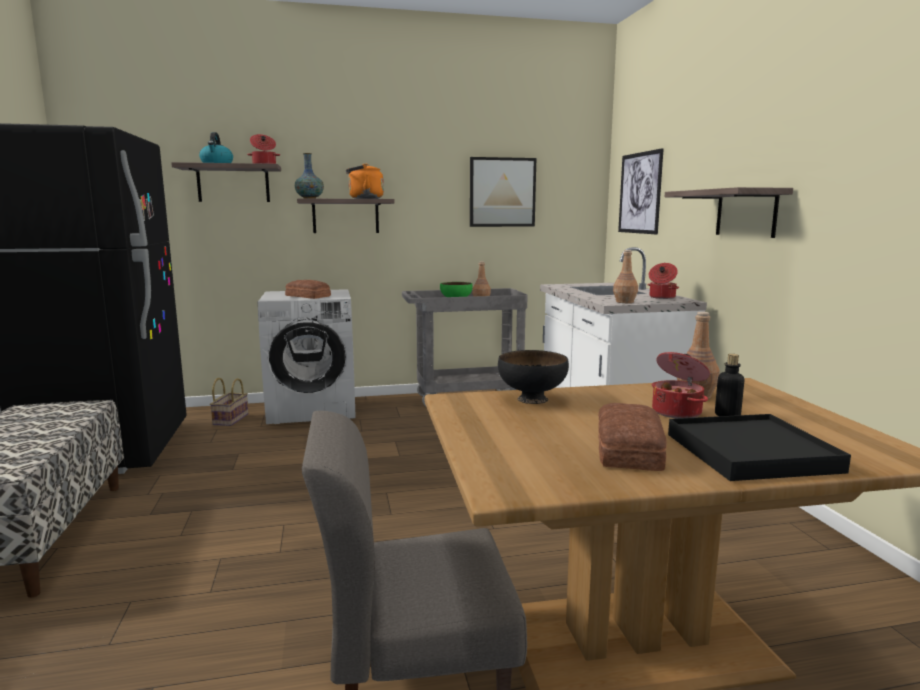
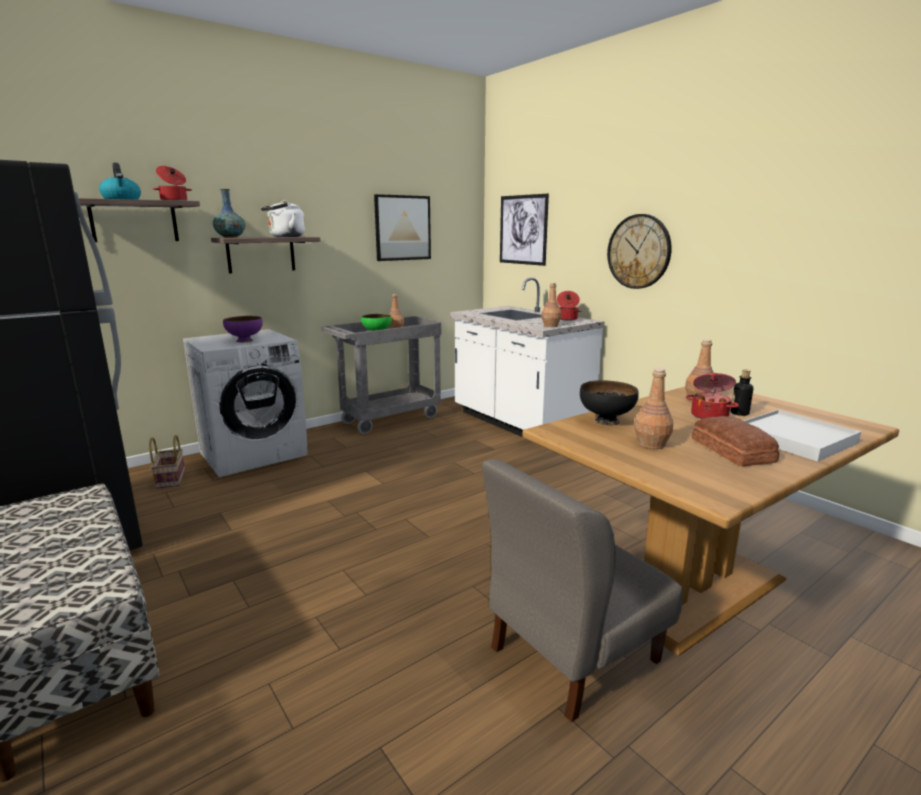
camera: 25 degrees left, 5 degrees up
(307, 296) = (245, 341): bread -> purple bowl
(363, 198) = (285, 236): orange kettle -> white kettle
(537, 428) = (651, 444): none -> brown bottle
(746, 213) = (639, 251): shelf -> wall clock
(750, 452) = (794, 439): black tray -> white tray

